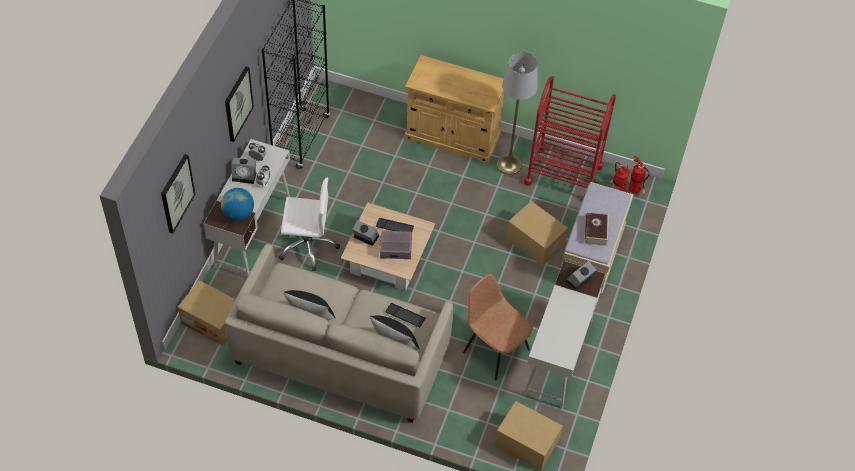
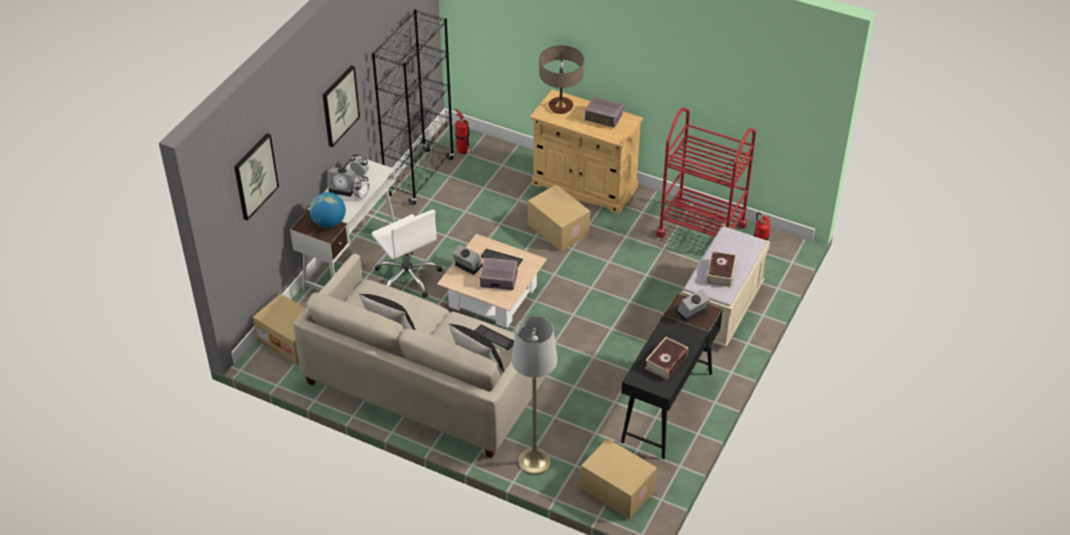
camera: 10 degrees right, 10 degrees down
(308, 245) = (408, 277): white office chair -> white office chair turned 45 degrees clockwise
(431, 74) = (560, 107): none -> table lamp
(472, 83) = (603, 118): none -> radio
(495, 349) = (597, 393): brown chair -> none
(509, 164) = (642, 216): grey floor lamp -> grey floor lamp (534, 461)
(534, 242) = (658, 292): cardboard box -> cardboard box (557, 229)
(558, 357) = (667, 407): white desk -> black desk
(564, 332) = (666, 362): none -> book
(635, 191) = (780, 251): fire extinguisher -> fire extinguisher (464, 152)

